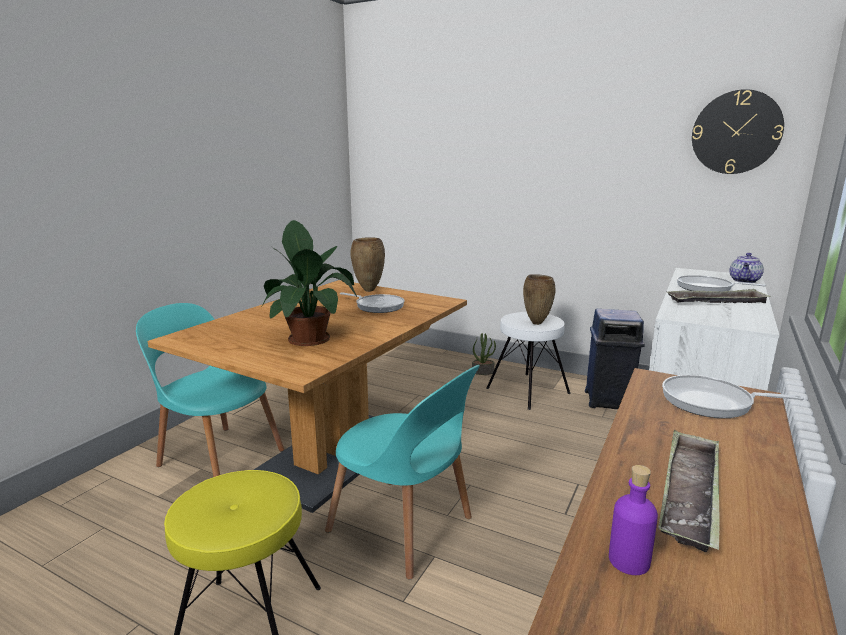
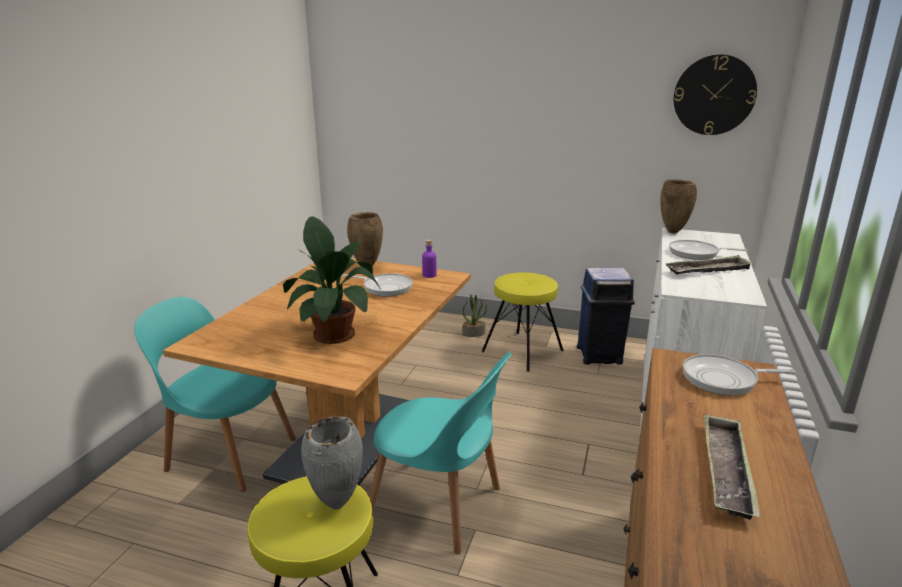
camera: 10 degrees left, 5 degrees up
(263, 499) = (337, 505): none -> grey vase
(528, 390) = (523, 351): white stool -> yellow stool
(537, 323) = (532, 286): brown vase -> brown vase (673, 232)
(628, 561) = (696, 533): purple bottle -> purple bottle (429, 275)
(744, 281) = (726, 242): teapot -> none

